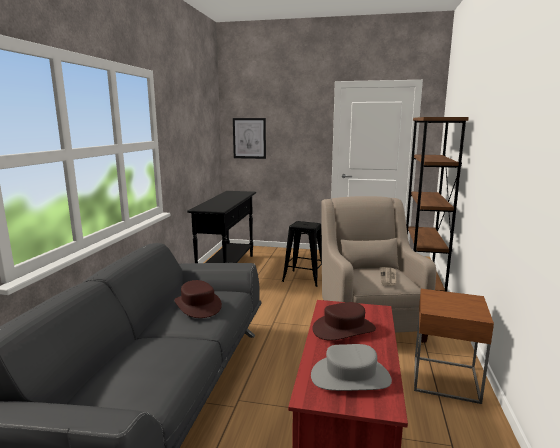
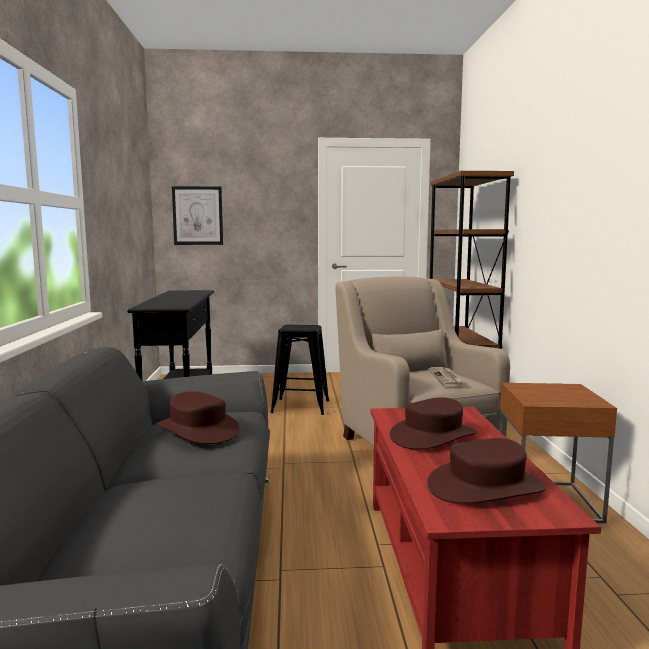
camera: 15 degrees left, 5 degrees down
(350, 377) = (485, 487): grey hat -> brown hat

